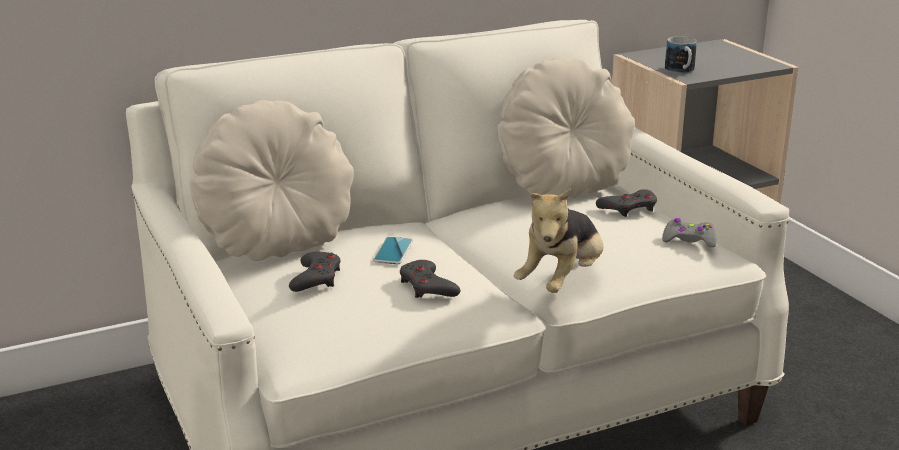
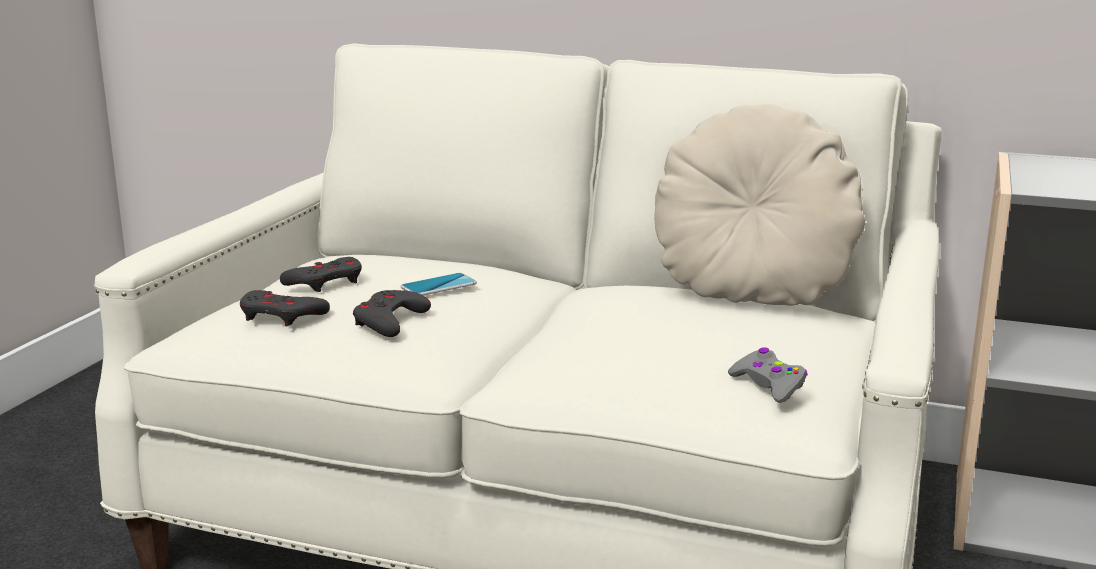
camera: 45 degrees right, 5 degrees down
(277, 247) = (373, 255): beige pillow -> none
(562, 281) = (517, 364): plush toy -> none
(629, 208) = (778, 332): grey game controller -> grey game controller (281, 315)
(681, 72) = (1042, 182): mug -> none

